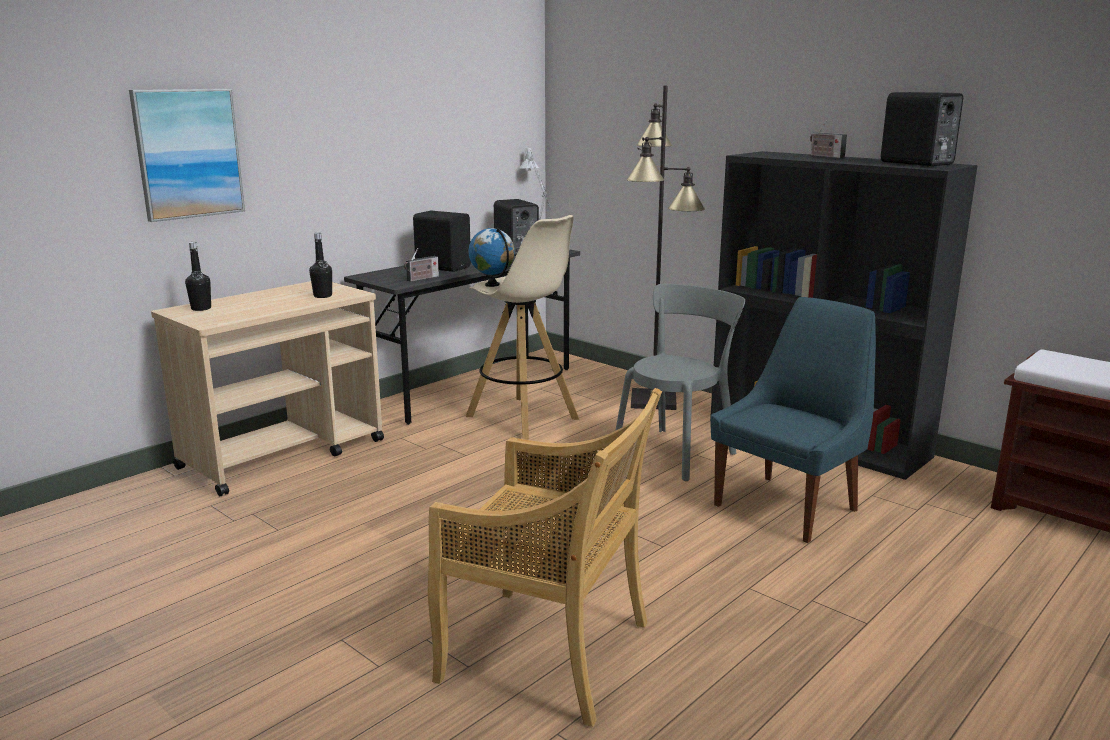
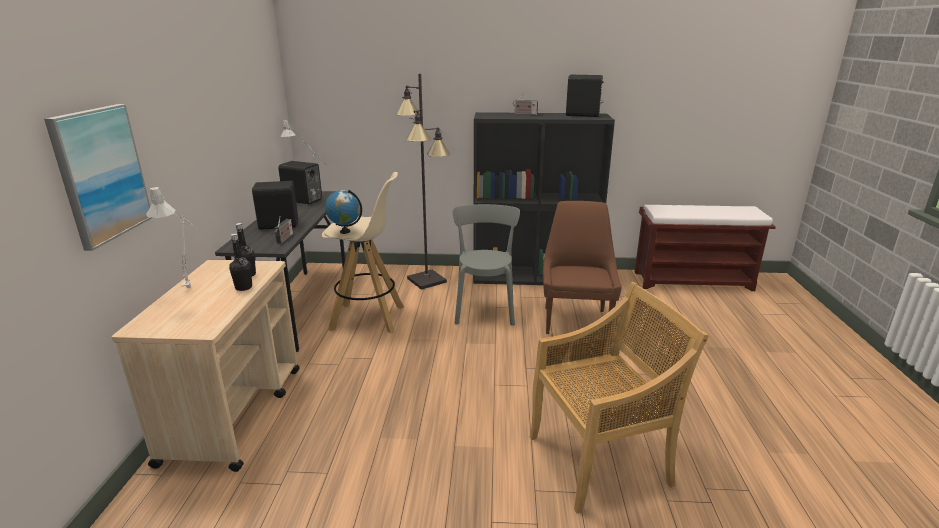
camera: 40 degrees left, 5 degrees up
(201, 308) = (162, 318): black bottle -> black bottle (243, 287)
(265, 294) = (190, 286): none -> grey table lamp
(789, 506) = (575, 320): blue chair -> brown chair

